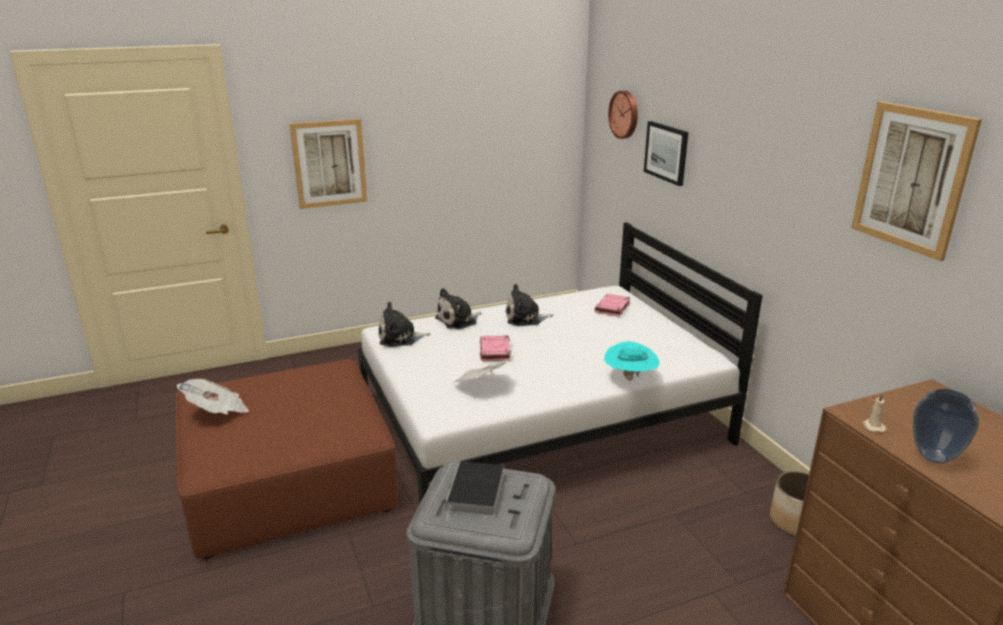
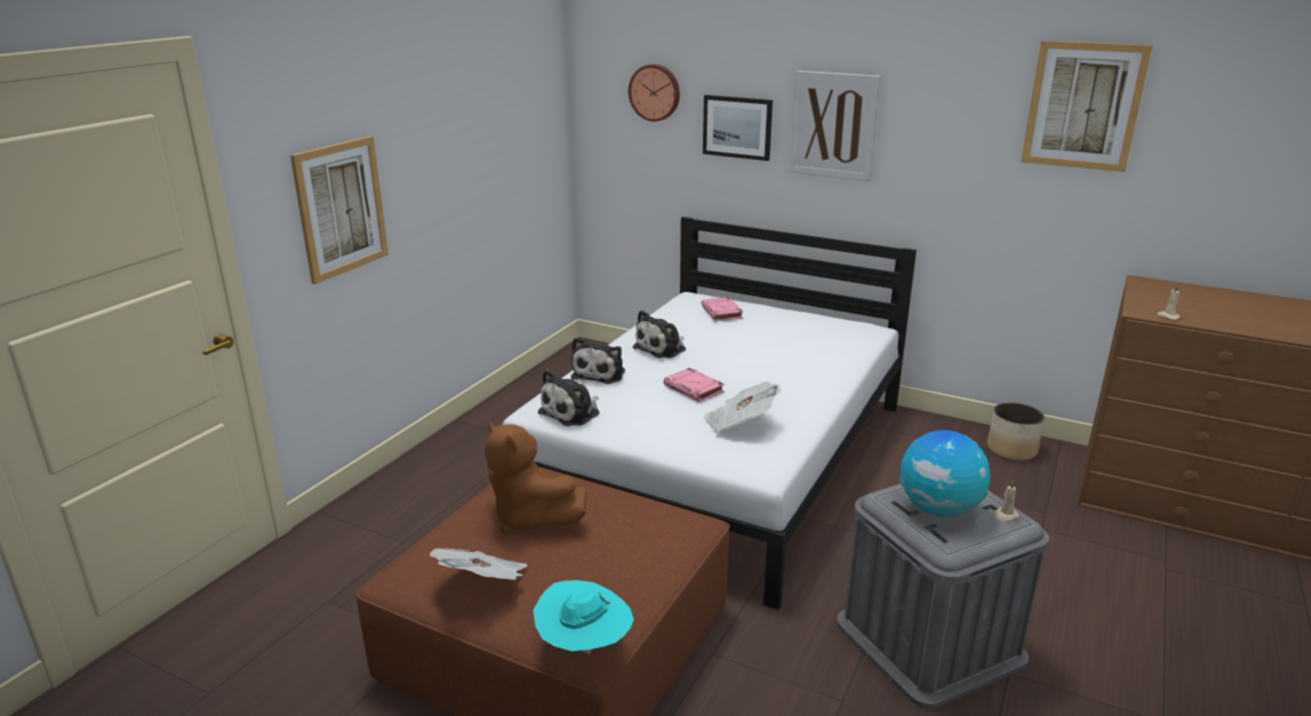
camera: 40 degrees left, 0 degrees up
(293, 389) = (530, 518): none -> brown plush toy
(476, 494) = (939, 509): book -> globe
(511, 524) = (1005, 516): none -> beige candle
(630, 378) = (847, 368): turquoise hat -> turquoise hat (584, 647)
(723, 162) = (834, 125): none -> picture
(933, 457) = (1227, 322): vase -> none

